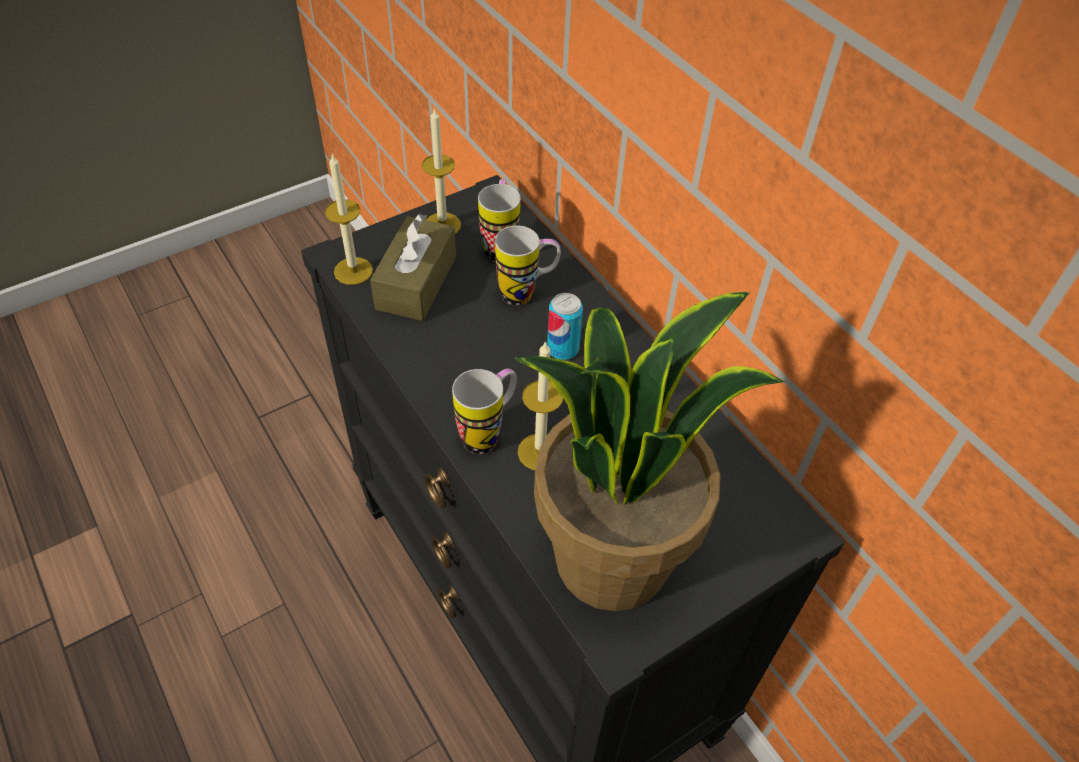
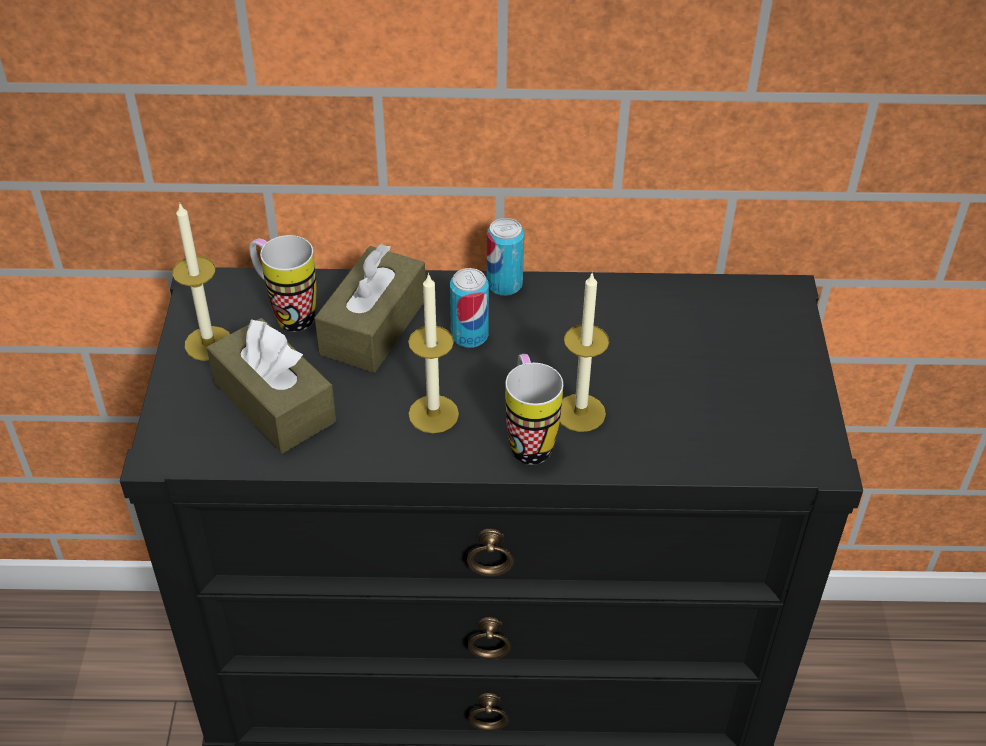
camera: 55 degrees left, 5 degrees down
(353, 271) = (203, 447): candle -> candle (433, 414)
(527, 293) = (373, 326): mug -> brown tissue box
(612, 556) = (730, 420): potted plant -> none
(633, 342) = (504, 285): none -> can

